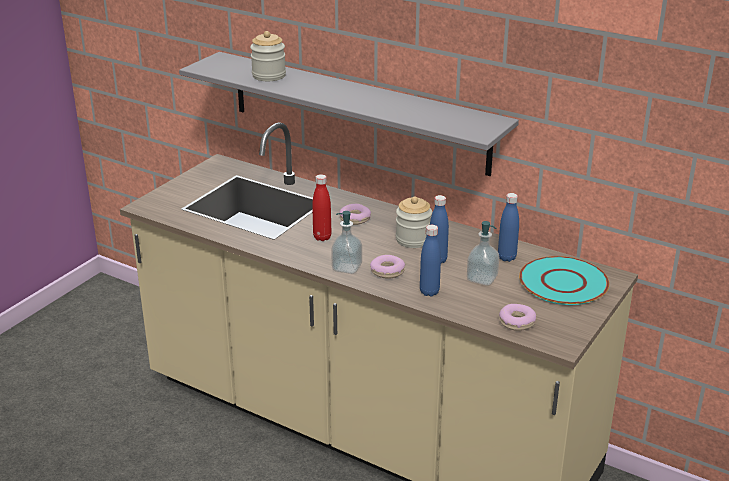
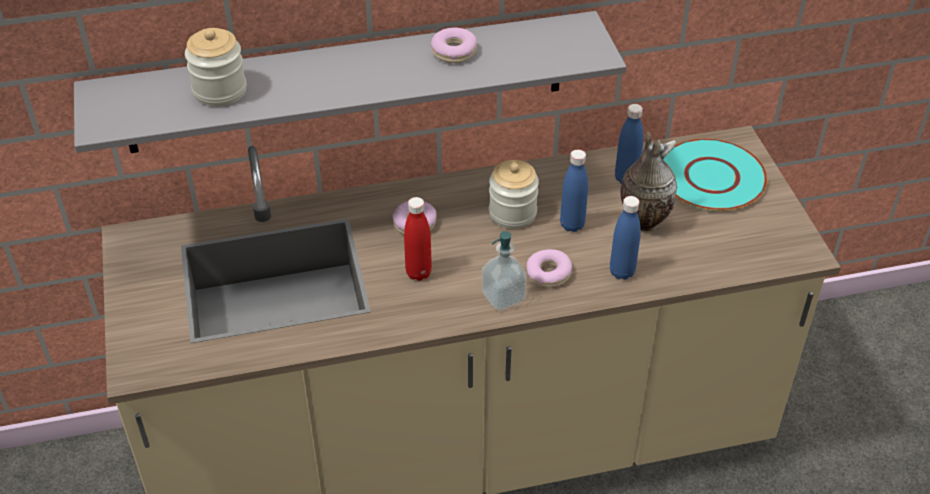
camera: 45 degrees left, 15 degrees up
(482, 278) = (642, 221): soap dispenser -> vase
(517, 322) = (741, 254): donut -> donut (454, 51)

